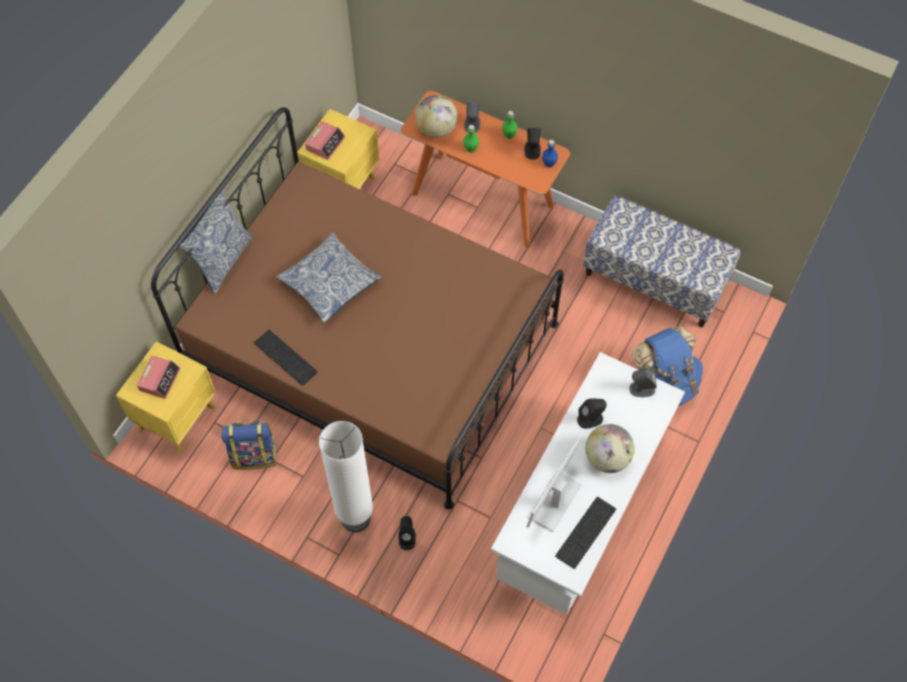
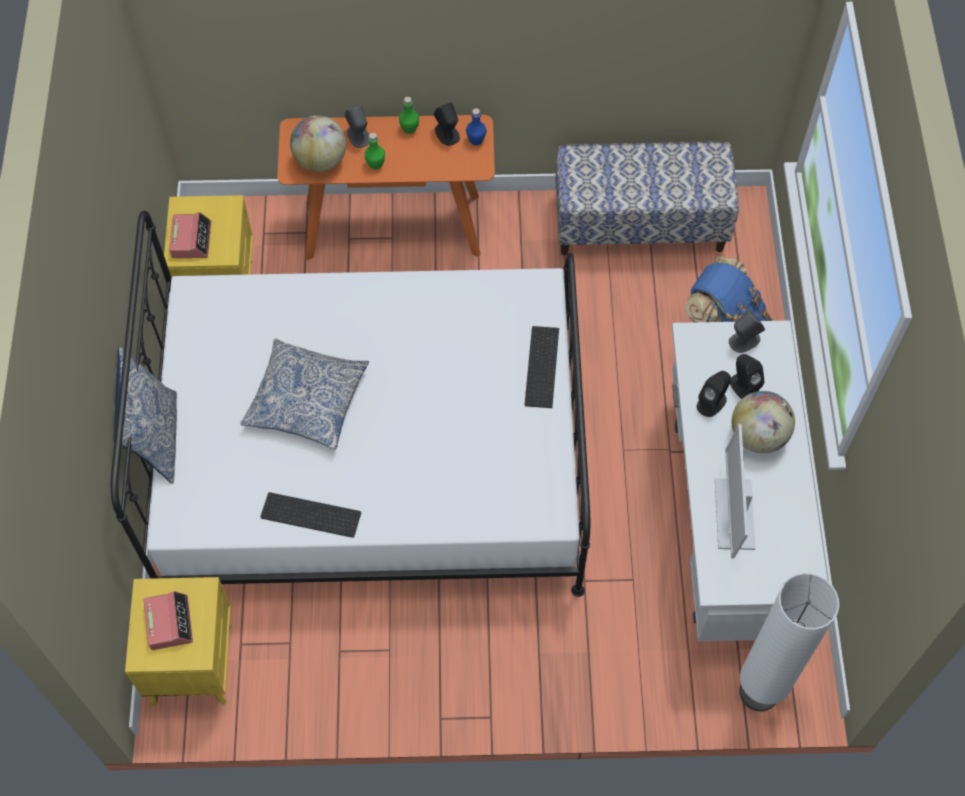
camera: 30 degrees left, 0 degrees up
(254, 455) = (315, 656): backpack -> none
(355, 518) = (483, 665): white floor lamp -> white floor lamp (758, 692)
(372, 347) = (374, 457): brown bed -> white bed
(407, 537) = (555, 654): black speaker -> black speaker (744, 386)
(586, 534) = (792, 531): keyboard -> keyboard (543, 368)

